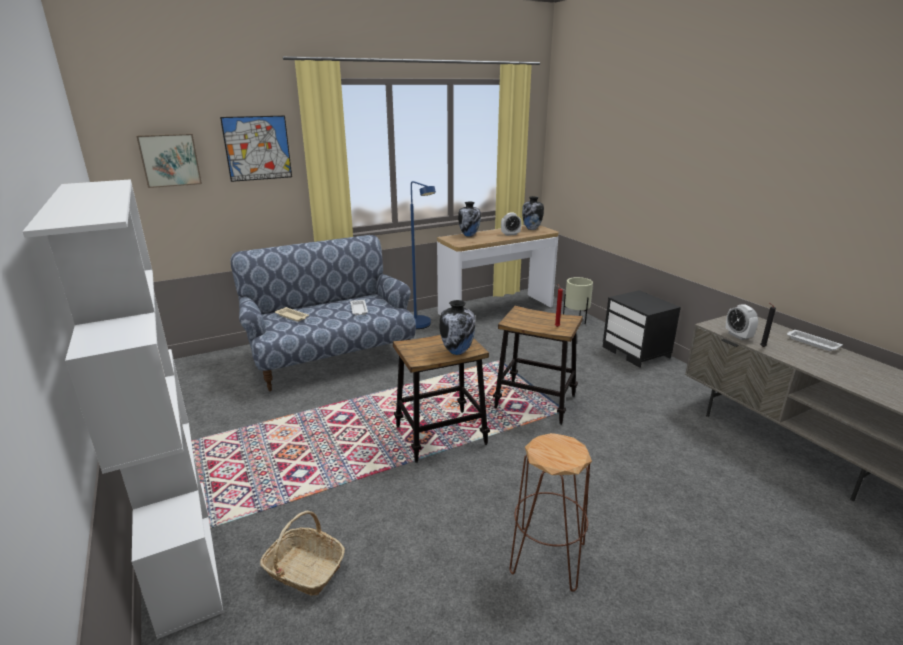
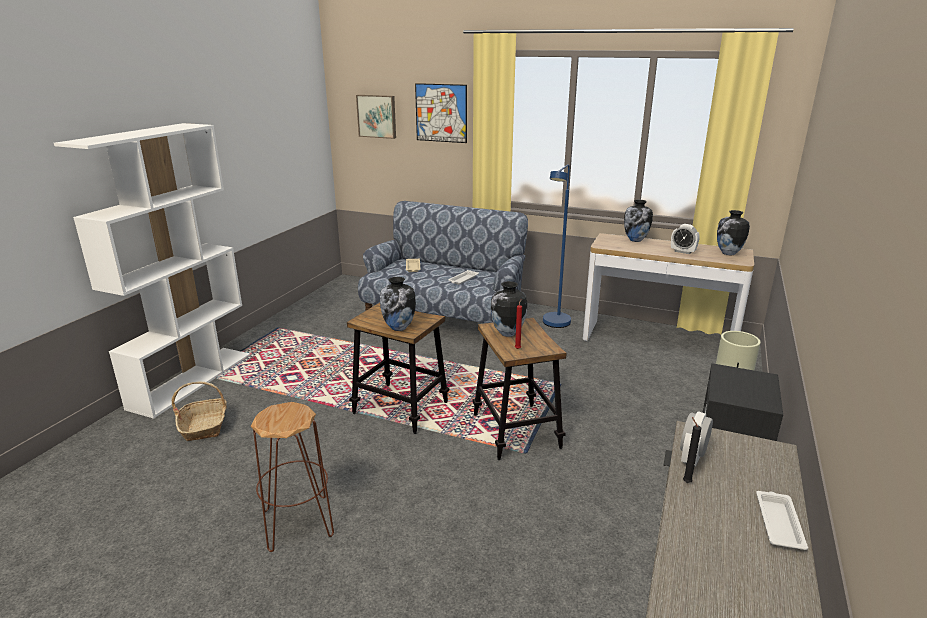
camera: 50 degrees right, 0 degrees up
(527, 321) = (507, 333): none -> vase

